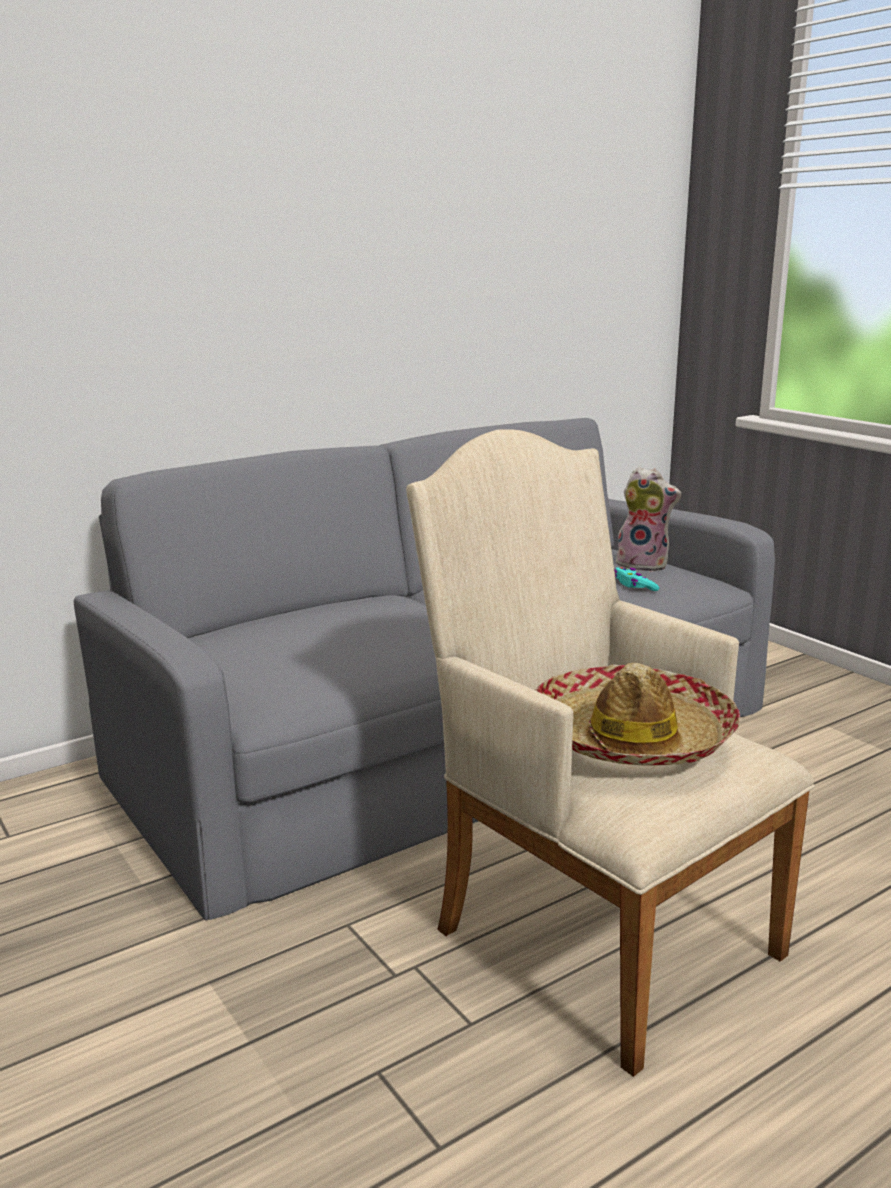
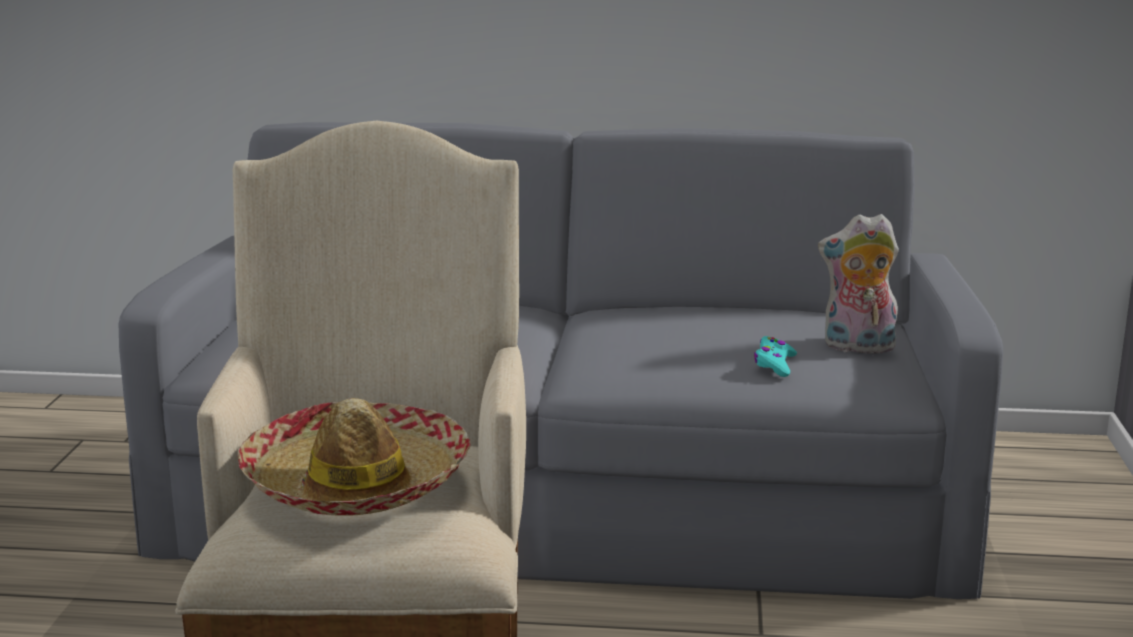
camera: 40 degrees right, 0 degrees up
(644, 565) = (857, 348): plush toy -> plush toy turned 120 degrees clockwise

